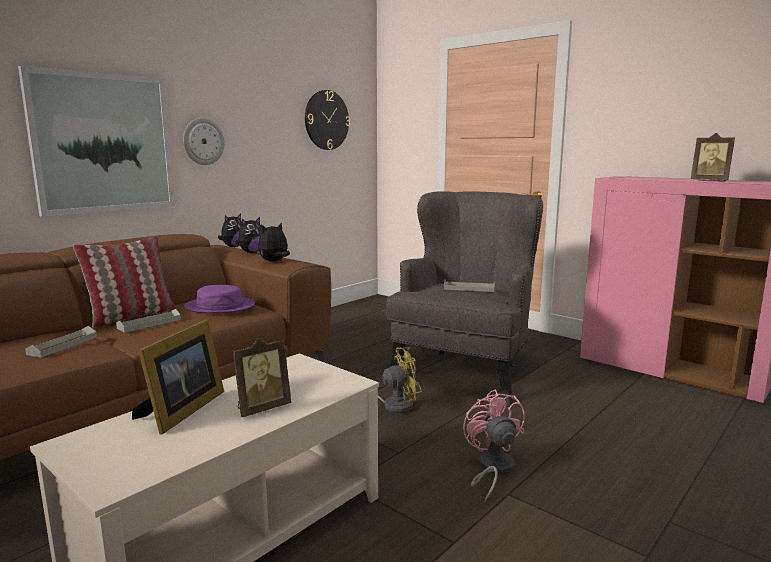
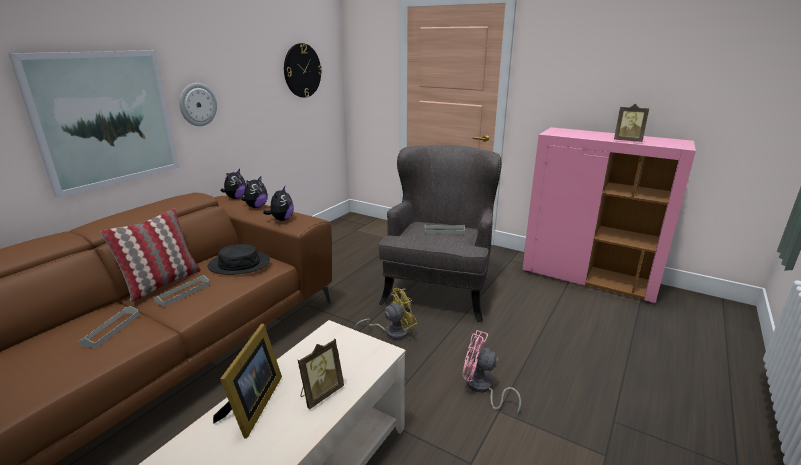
camera: 10 degrees left, 10 degrees up
(220, 306) = (239, 264): purple hat -> black hat
(274, 261) = (281, 219): plush toy -> plush toy turned 150 degrees clockwise
(492, 469) = (482, 388): pink fan -> pink fan turned 45 degrees counterclockwise

